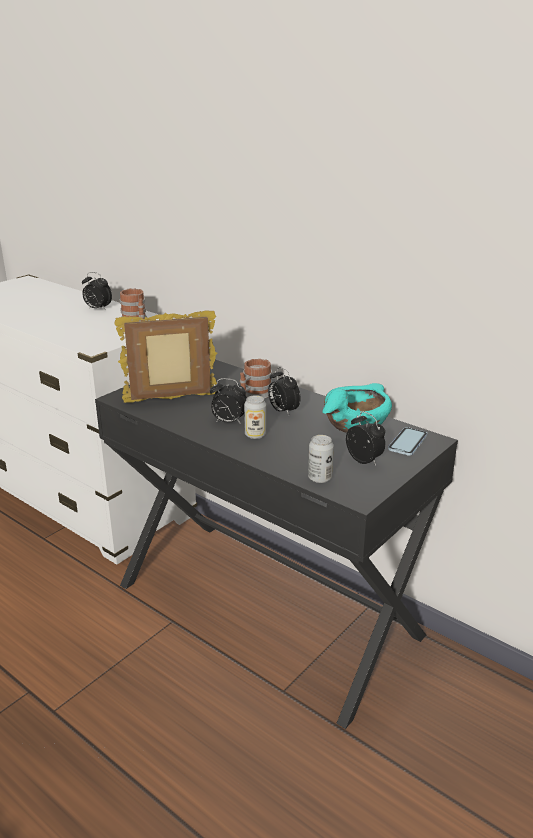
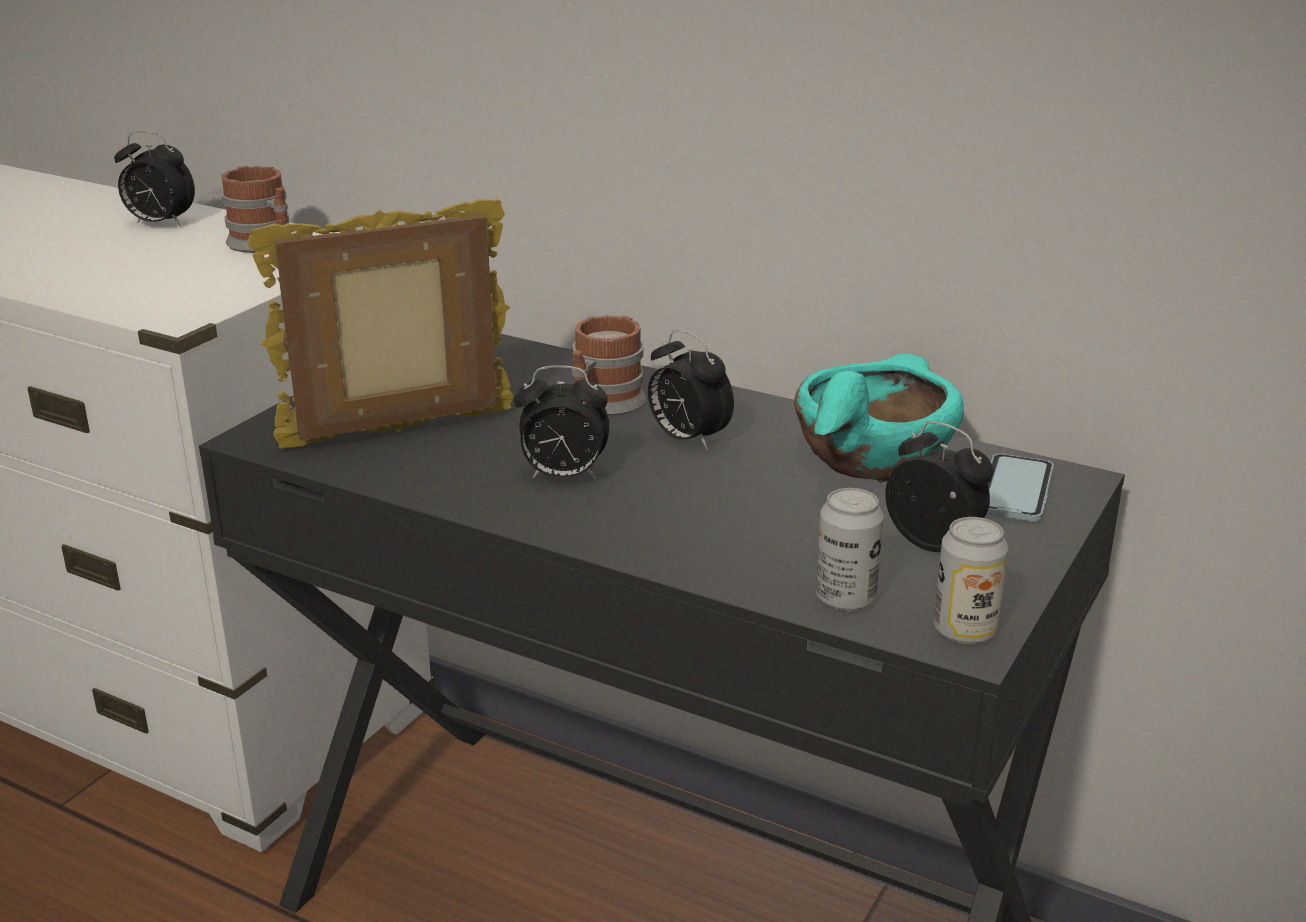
camera: 10 degrees left, 0 degrees up
(255, 435) = (642, 503): can -> can (964, 631)

